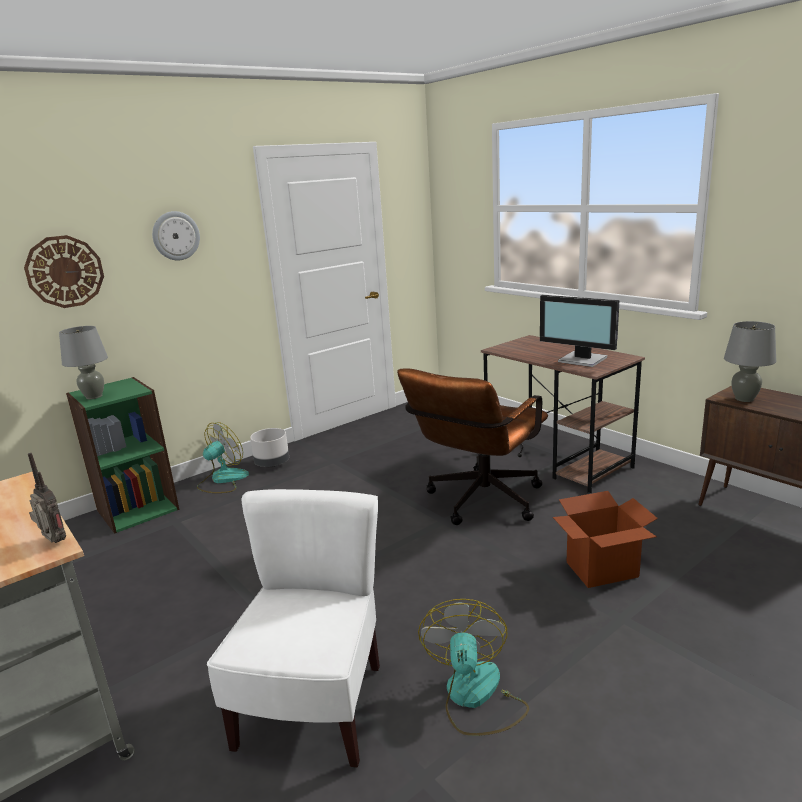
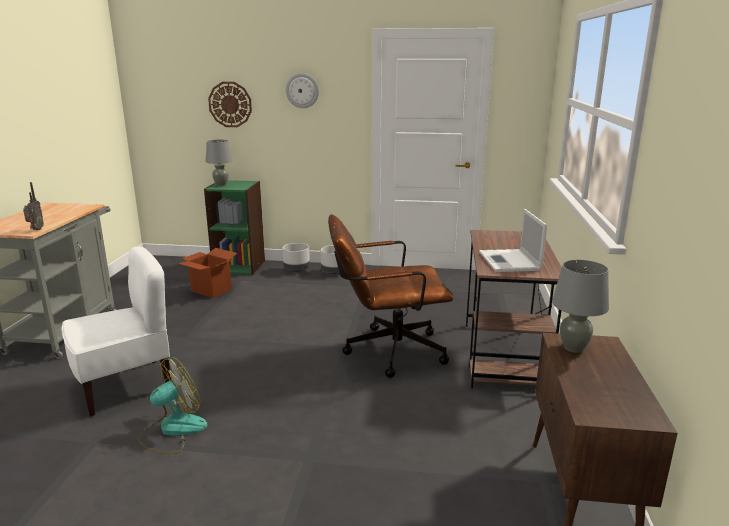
camera: 45 degrees right, 0 degrees up
(222, 480) = (296, 269): fan -> grey planter
(582, 360) = (510, 261): monitor -> laptop
(601, 570) = (362, 429): cardboard box -> cardboard box (211, 290)

